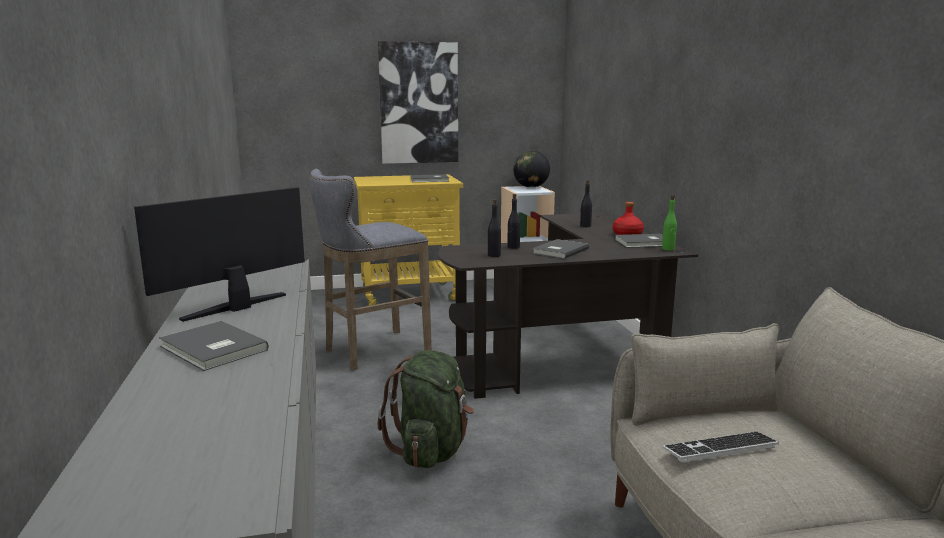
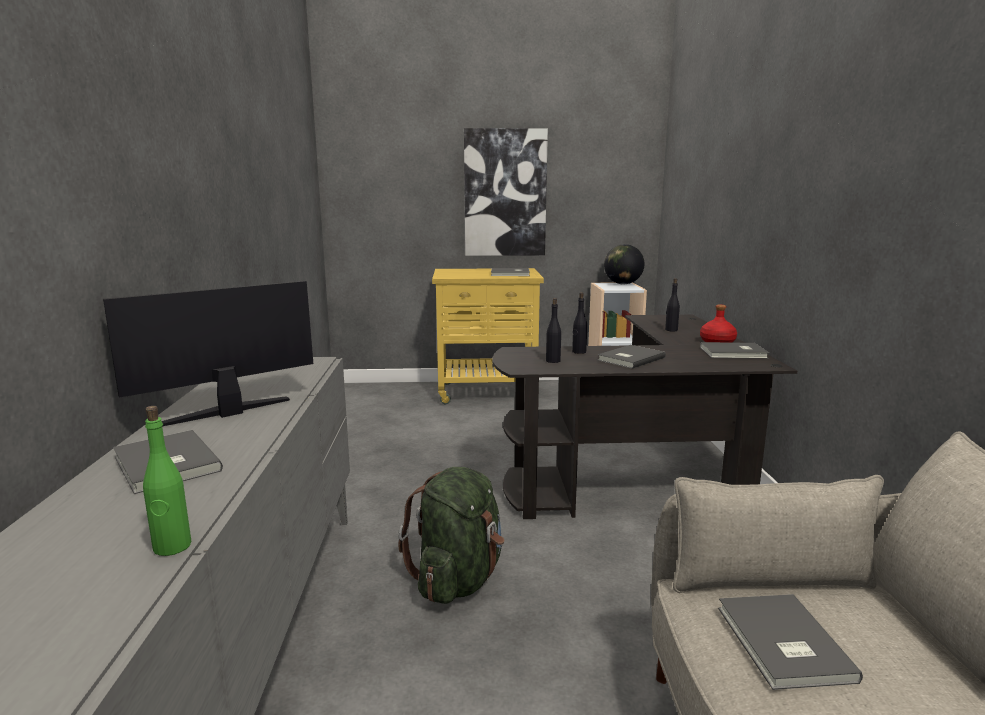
camera: 10 degrees right, 0 degrees up
(372, 351) = (430, 454): grey stool -> none
(668, 249) = (761, 362): green bottle -> green bottle (172, 547)
(720, 448) = (781, 644): keyboard -> grey book

